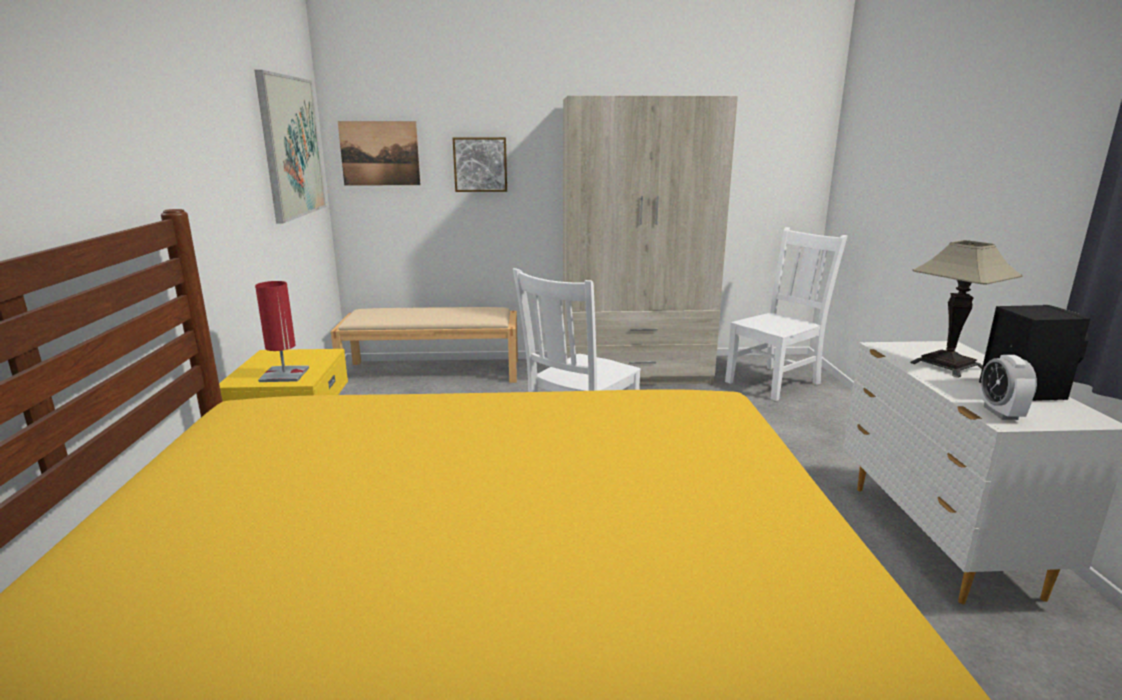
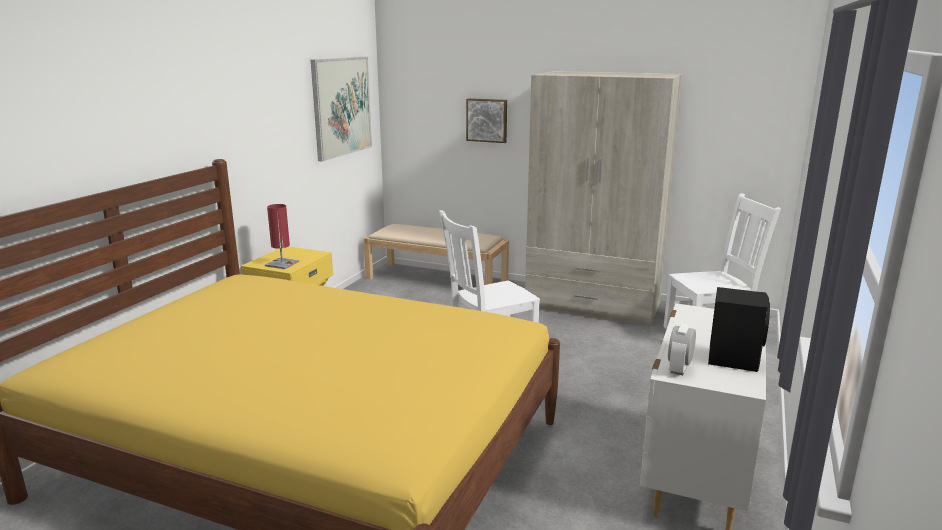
camera: 25 degrees right, 0 degrees up
(380, 153) = (416, 108): picture -> none
(947, 365) = (711, 331): table lamp -> none

